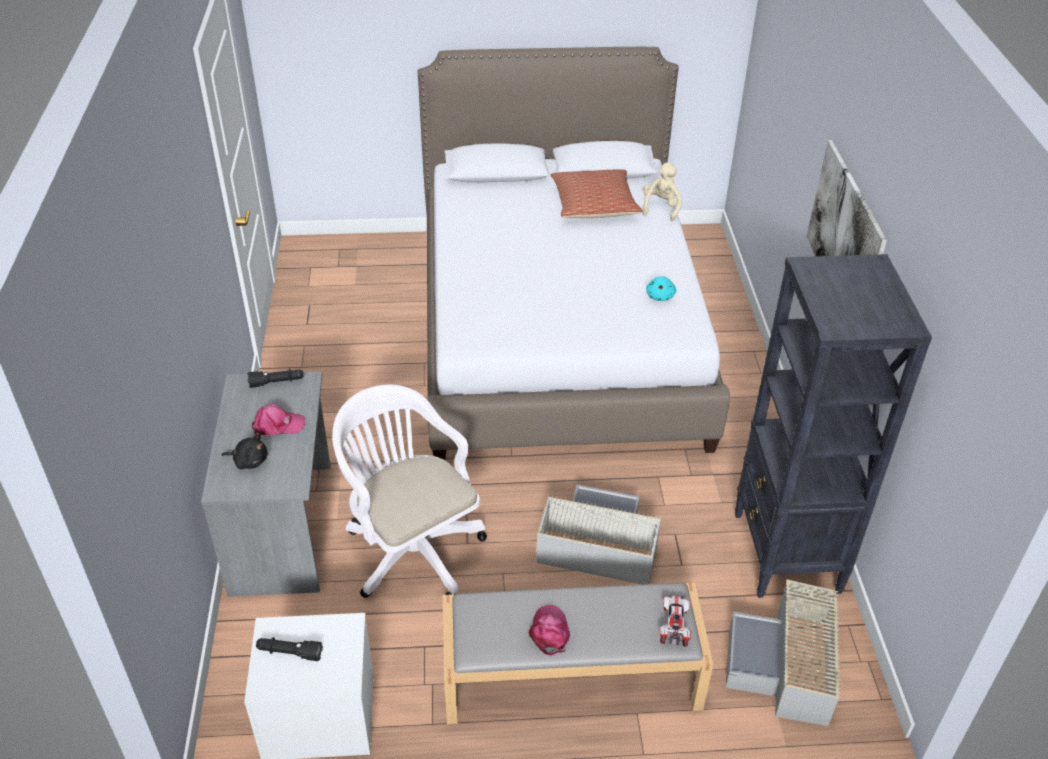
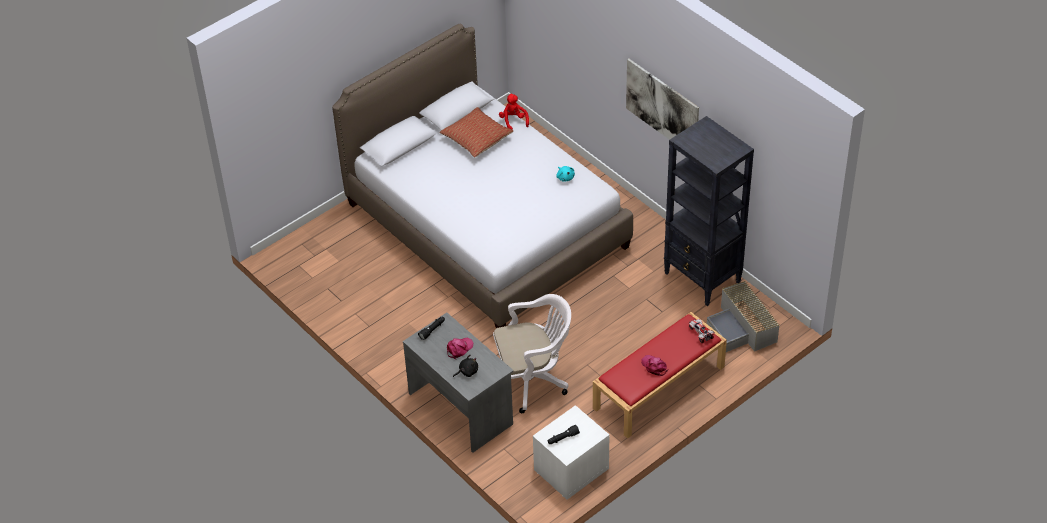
camera: 35 degrees left, 5 degrees up
(410, 547) = (532, 379): white office chair -> white office chair turned 150 degrees clockwise
(569, 676) = (658, 388): grey bench -> red bench
(597, 545) = (616, 325): grey storage box -> none
(661, 208) = (513, 121): beige plush toy -> red plush toy

